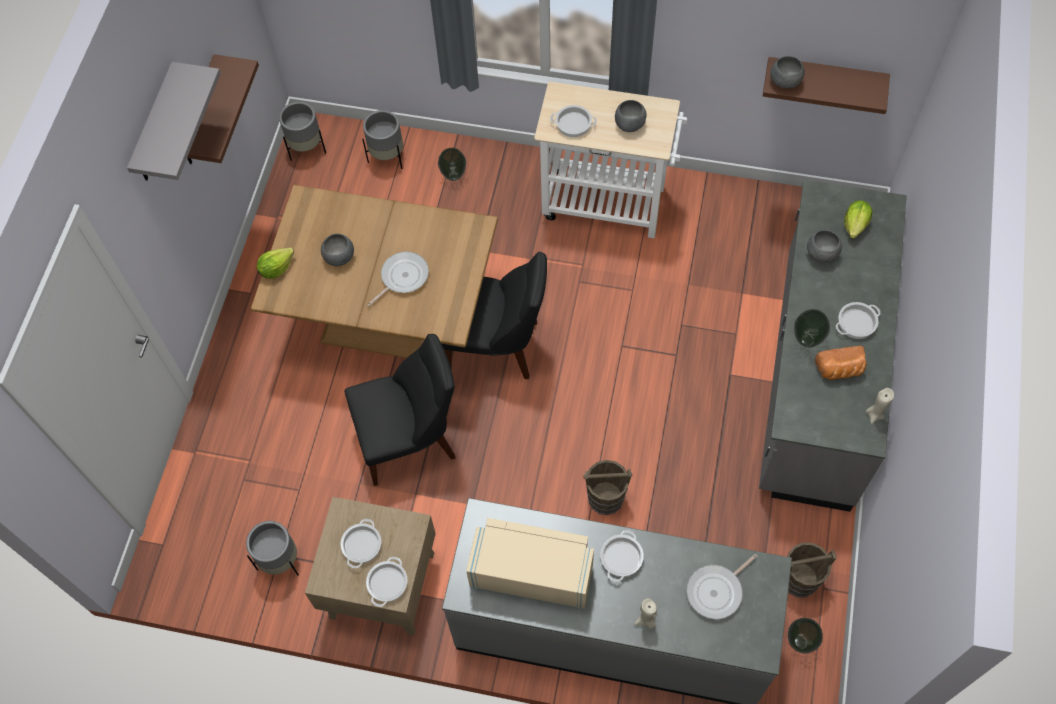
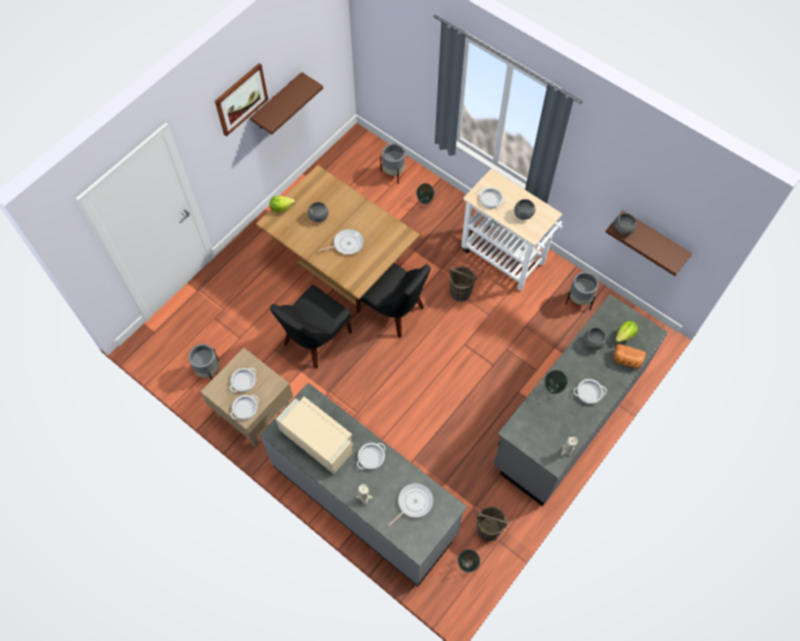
camera: 25 degrees right, 0 degrees up
(155, 127) = (241, 99): grey shelf -> picture
(307, 149) = (351, 149): grey planter -> grey planter (579, 301)
(410, 440) = (315, 340): black chair -> black chair turned 120 degrees clockwise
(606, 498) = (404, 426): brown bucket -> brown bucket (460, 292)
(717, 591) = (413, 503): frying pan -> frying pan turned 150 degrees clockwise
(839, 370) = (561, 415): bread -> bread (626, 361)

